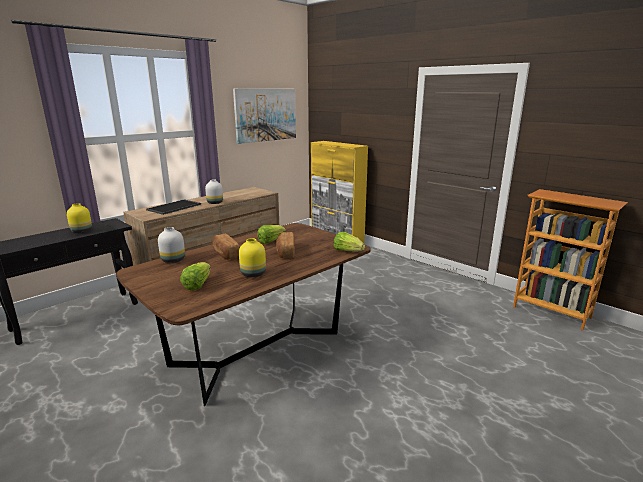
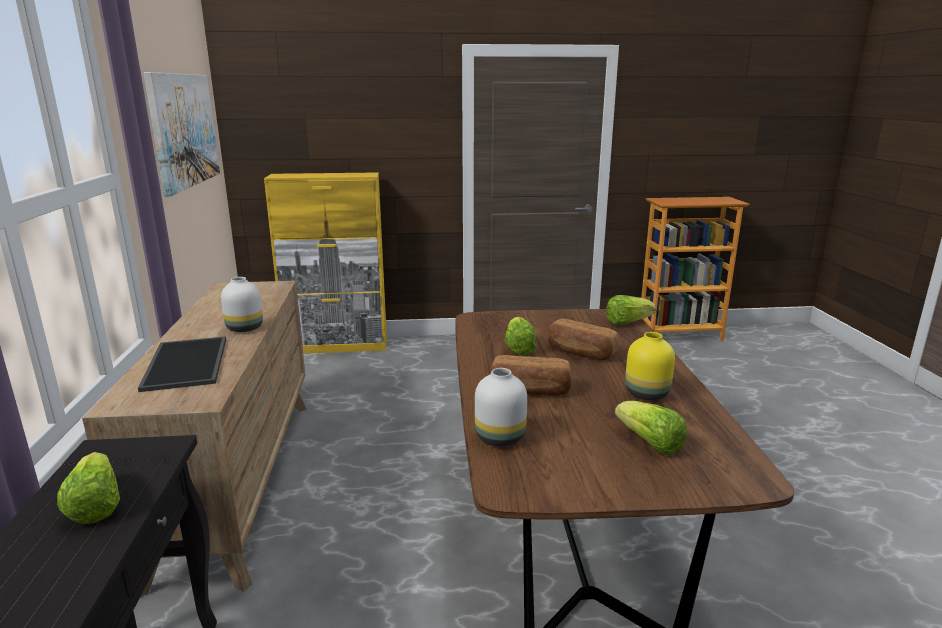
camera: 50 degrees left, 0 degrees up
(81, 231) = (96, 506): yellow vase -> lettuce

